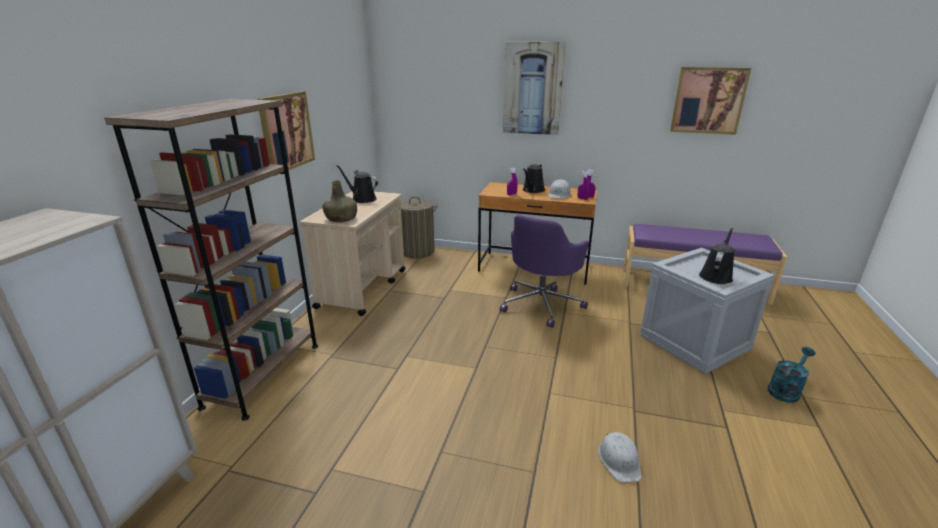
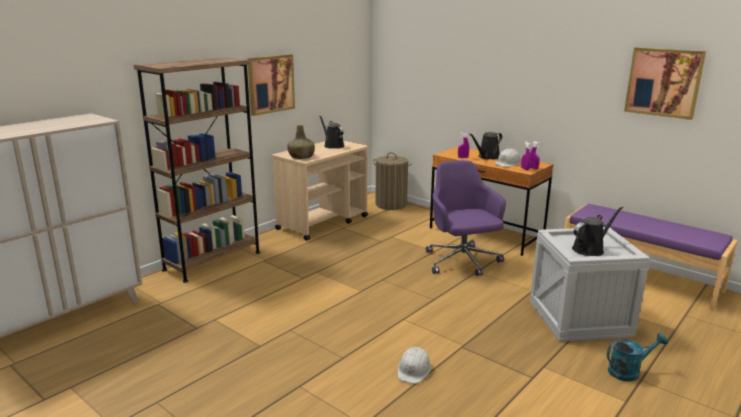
camera: 25 degrees right, 5 degrees down
(533, 89) = (499, 61): picture -> none
(542, 304) = (462, 262): purple office chair -> purple office chair turned 105 degrees clockwise

